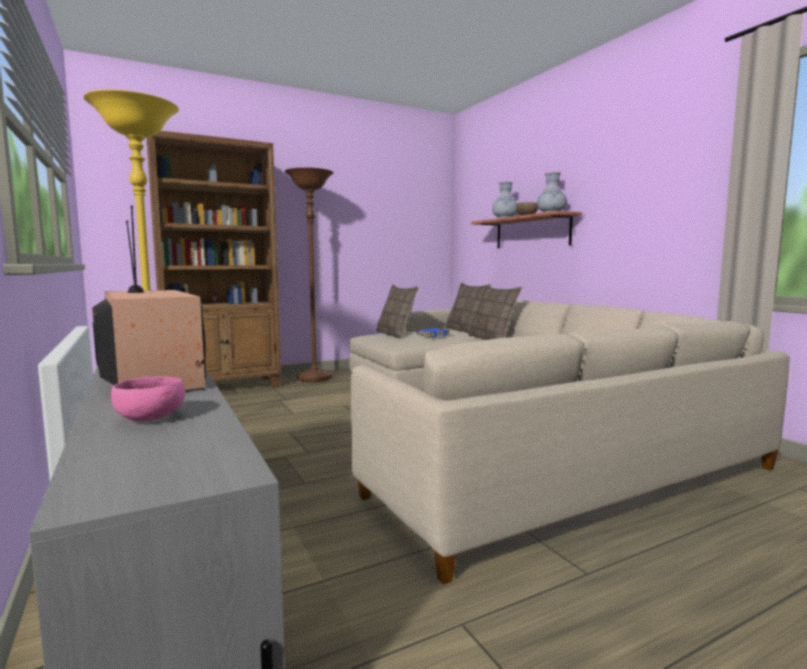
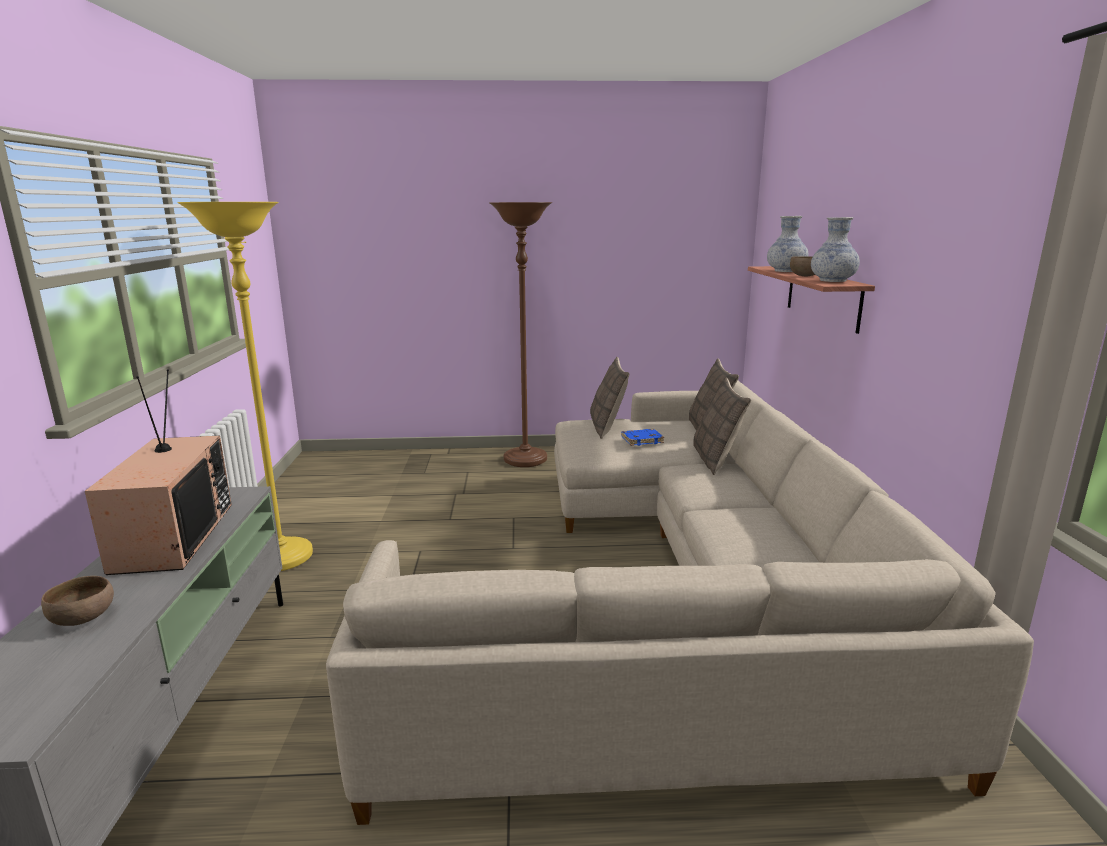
camera: 25 degrees right, 10 degrees up
(150, 418) = (84, 617): pink bowl -> brown bowl
(223, 387) = (419, 460): brown bookcase -> none

